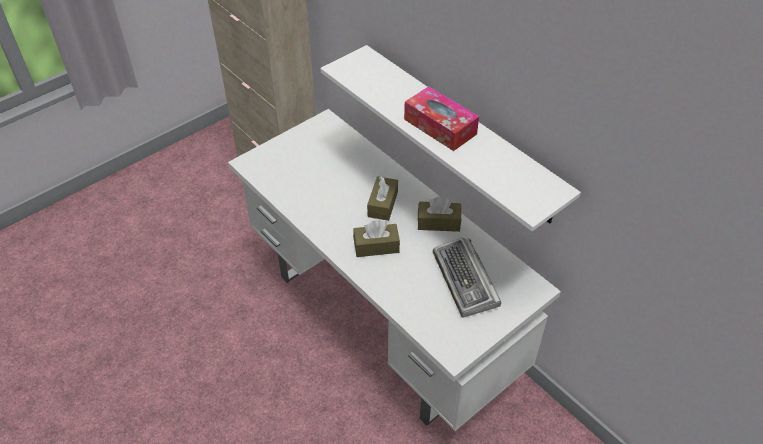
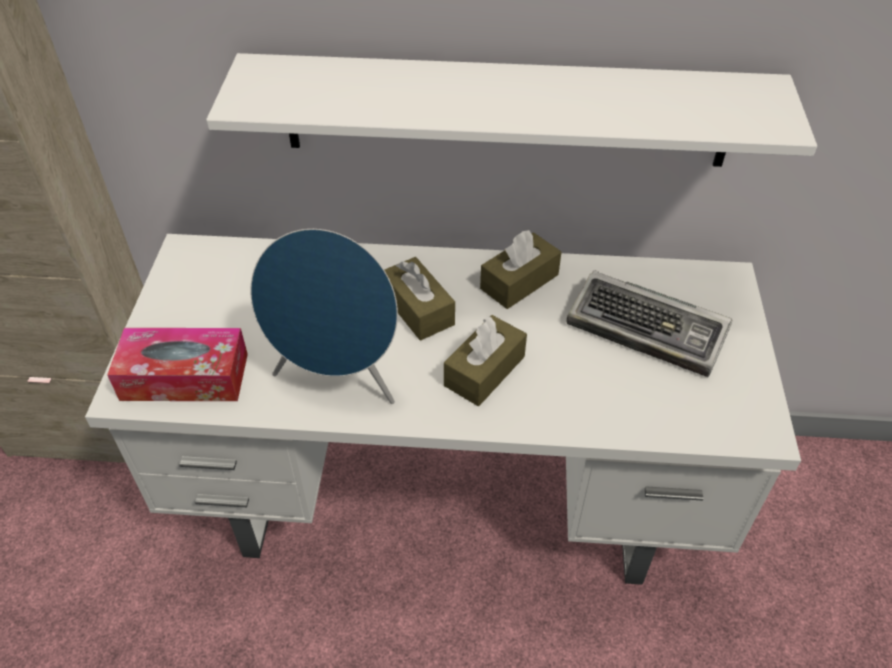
camera: 45 degrees left, 0 degrees up
(320, 209) = (338, 378): none -> blue speaker
(440, 126) = (513, 98): tissue box -> tissue box (185, 377)

